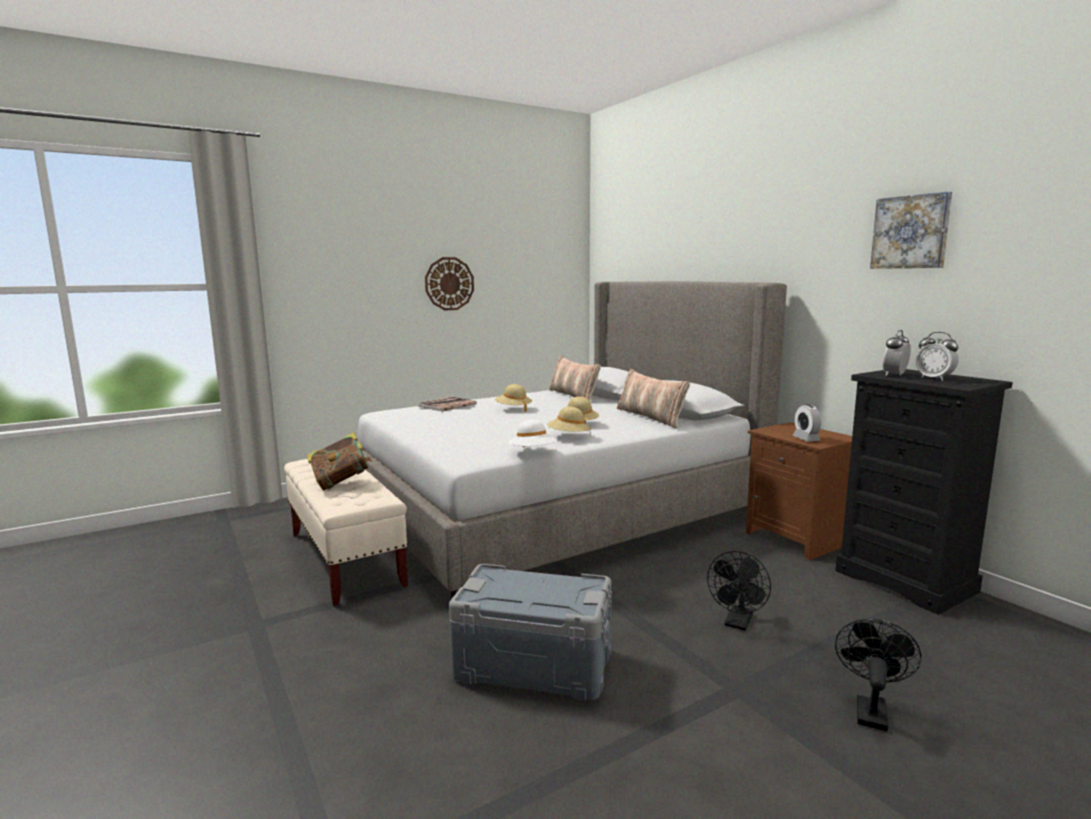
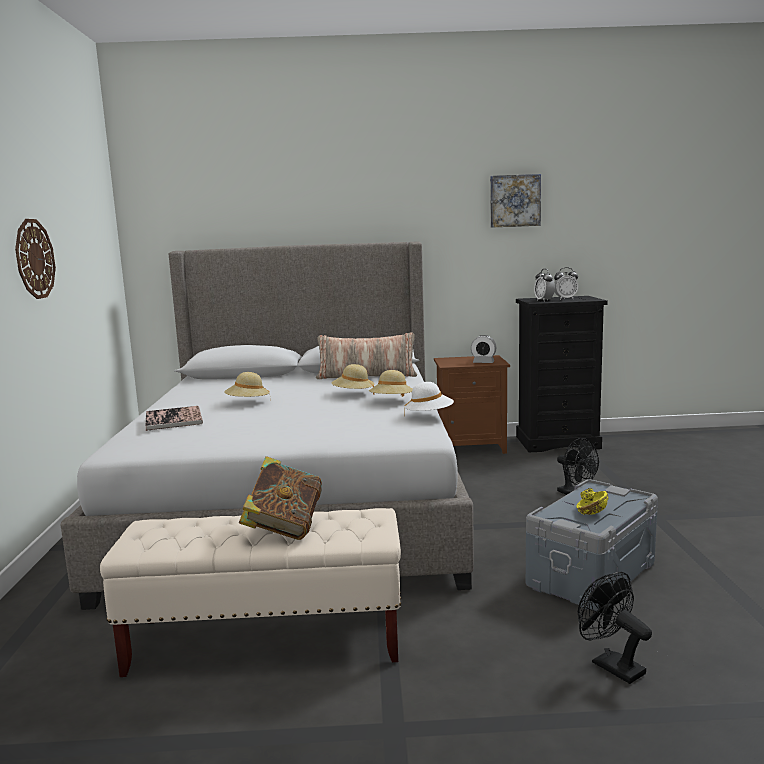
camera: 60 degrees left, 0 degrees up
(523, 590) = (589, 509): none -> yellow bowl
(573, 395) = (230, 382): pillow -> none
(870, 709) = (690, 492): black fan -> black fan (611, 665)

